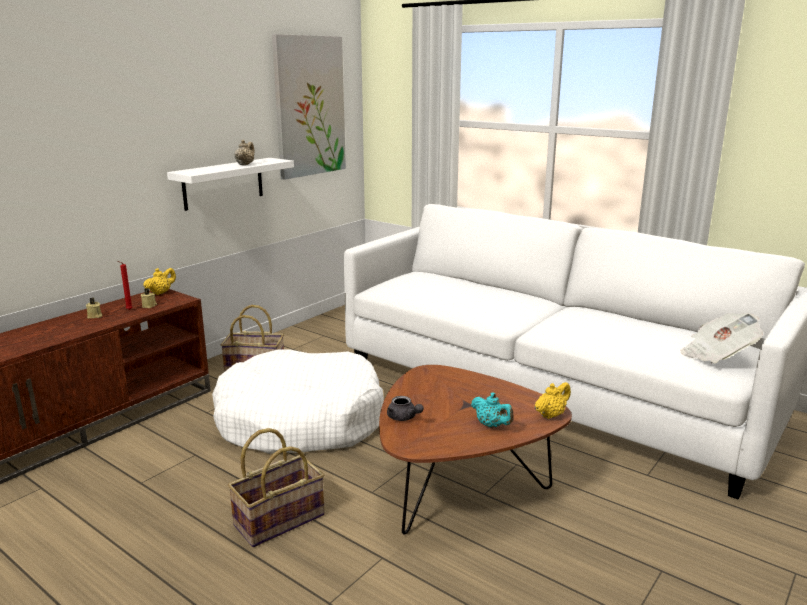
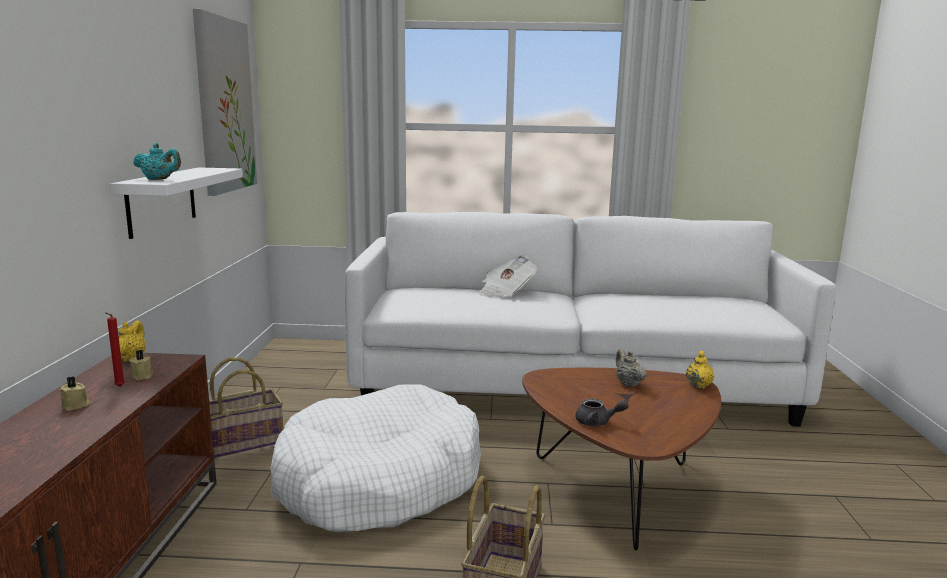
camera: 35 degrees left, 5 degrees down
(245, 164) = (196, 173): beige teapot -> beige teapot (628, 383)
(491, 425) = (674, 406): turquoise teapot -> turquoise teapot (159, 180)
(717, 354) = (753, 307): newspaper -> newspaper (505, 292)

